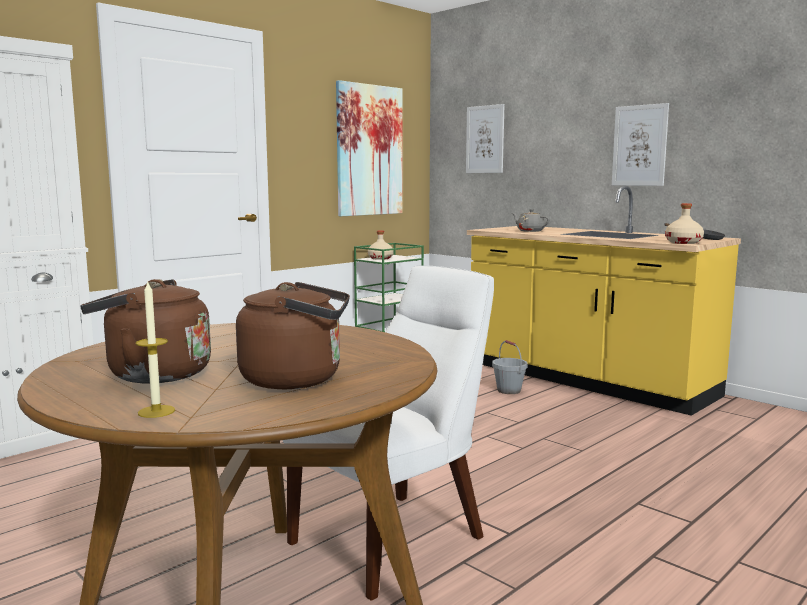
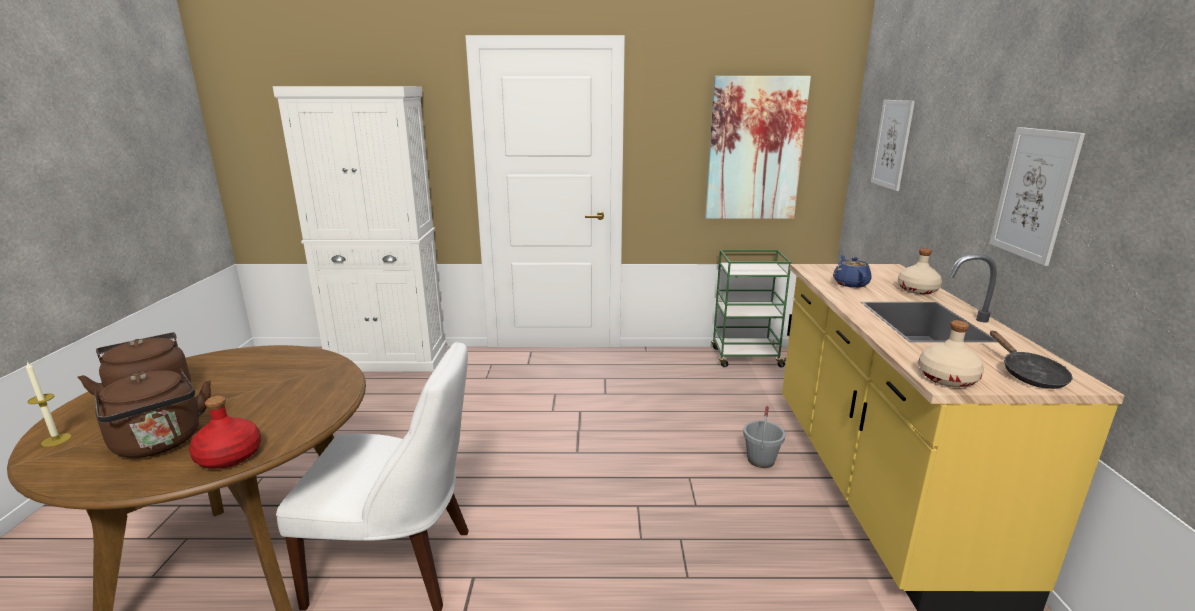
camera: 45 degrees right, 10 degrees up
(380, 258) = (742, 267): beige bottle -> beige bottle (917, 290)
(394, 364) = (229, 457): none -> red bottle
(530, 231) = (850, 283): grey teapot -> blue teapot

